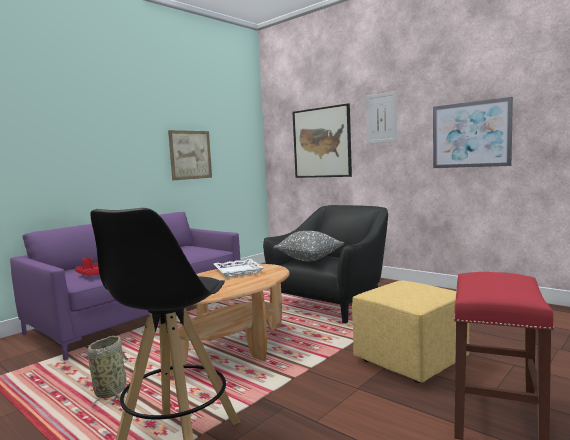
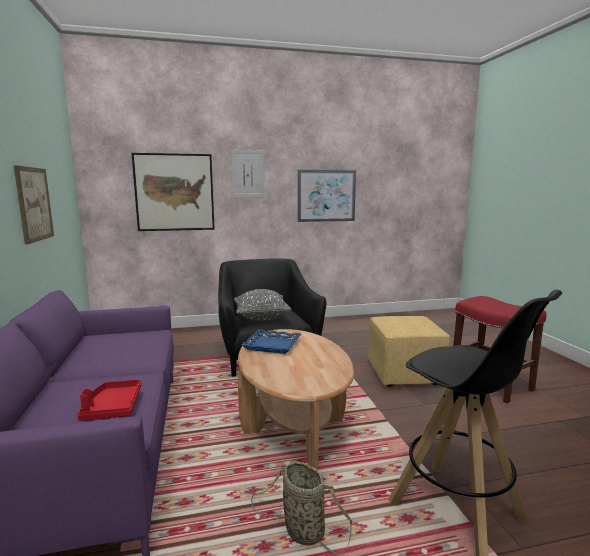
camera: 55 degrees left, 5 degrees up
(237, 271) = (272, 345): white tray -> blue tray

